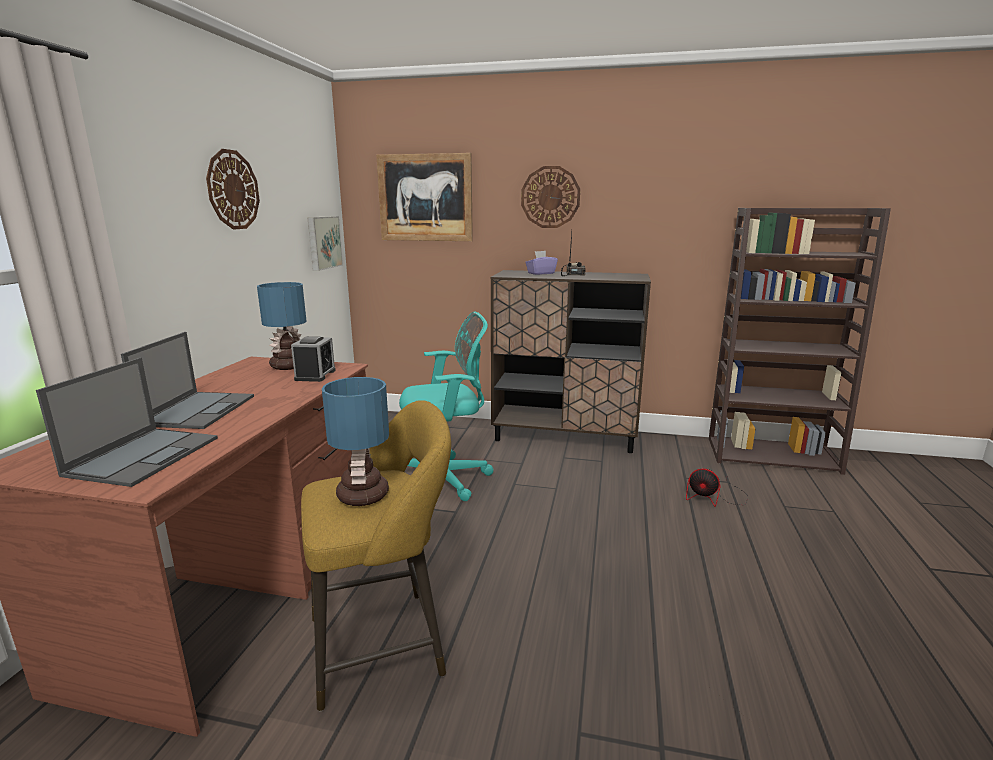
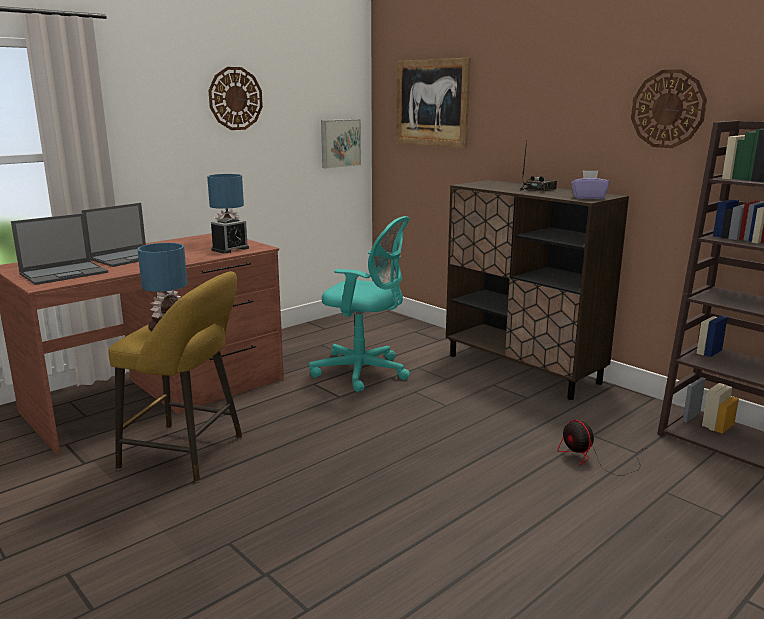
camera: 35 degrees right, 0 degrees up
(540, 273) = (510, 186): purple tissue box -> purple tissue box (588, 197)
(550, 197) = (536, 104): wall clock -> wall clock (668, 109)

